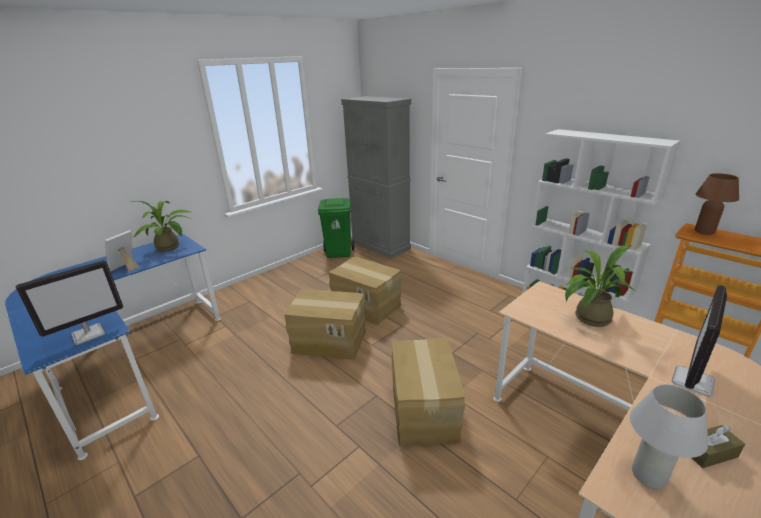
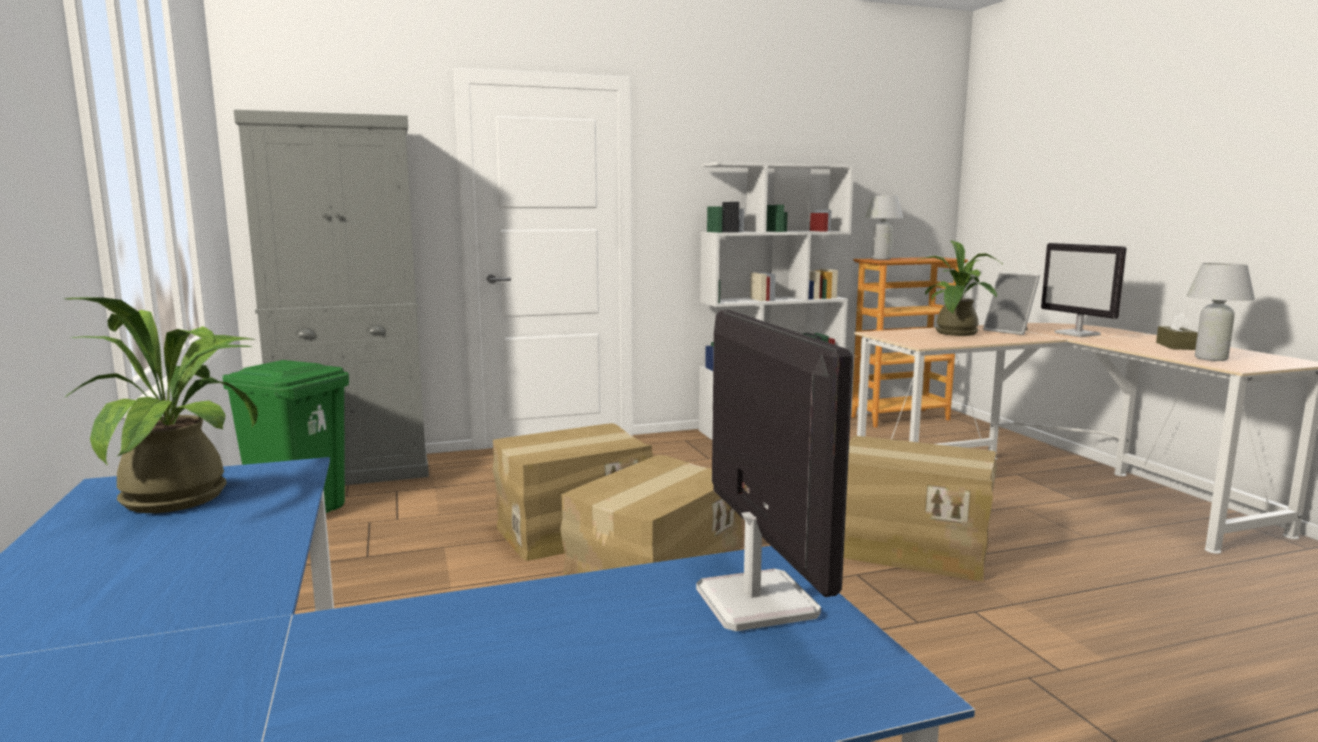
camera: 65 degrees left, 15 degrees down
(126, 267) = (224, 561): picture frame -> picture frame (1010, 331)
(704, 231) = (881, 259): brown table lamp -> white table lamp

